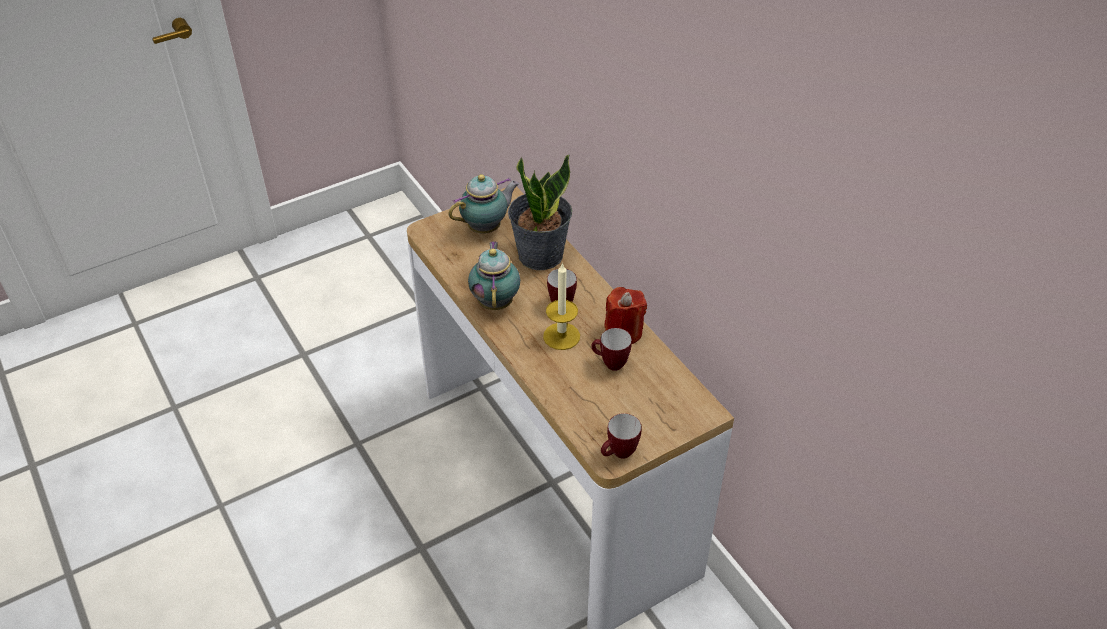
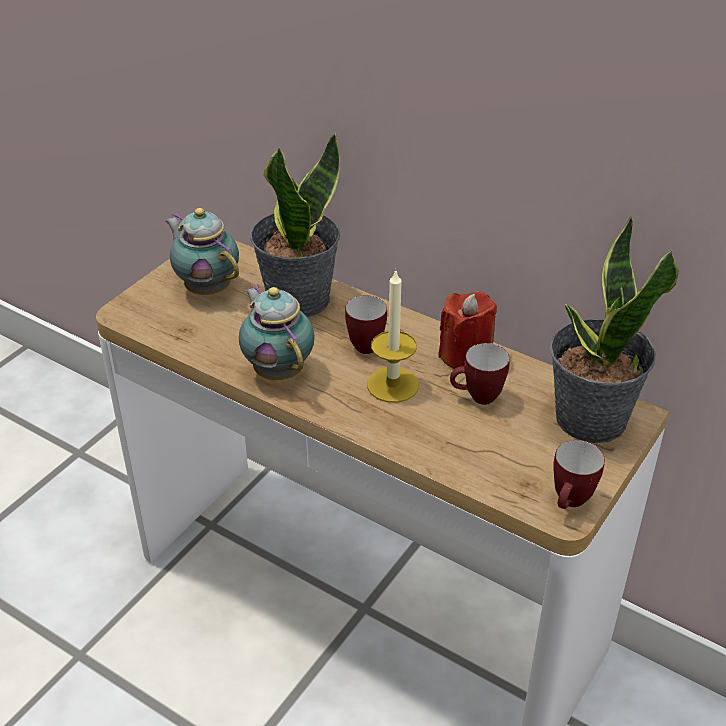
camera: 25 degrees left, 5 degrees down
(486, 228) = (206, 288): teapot -> teapot turned 75 degrees counterclockwise
(674, 404) = (589, 419): none -> potted plant

